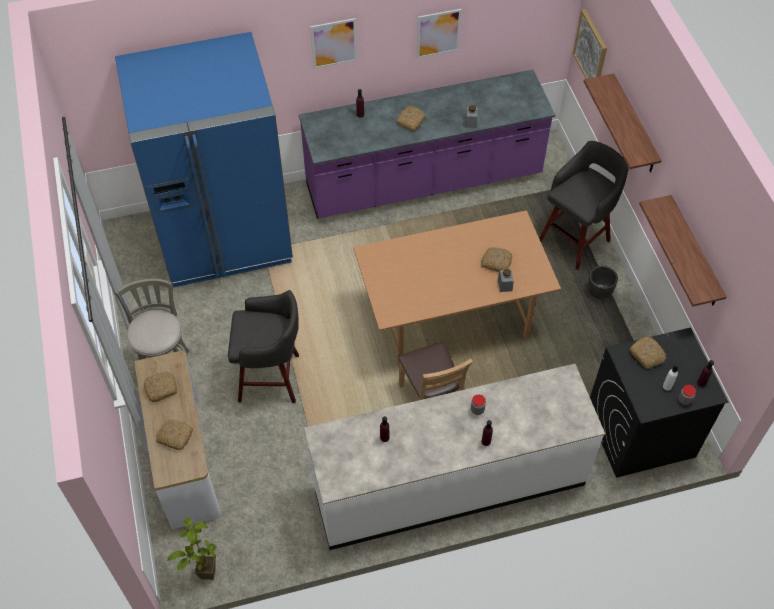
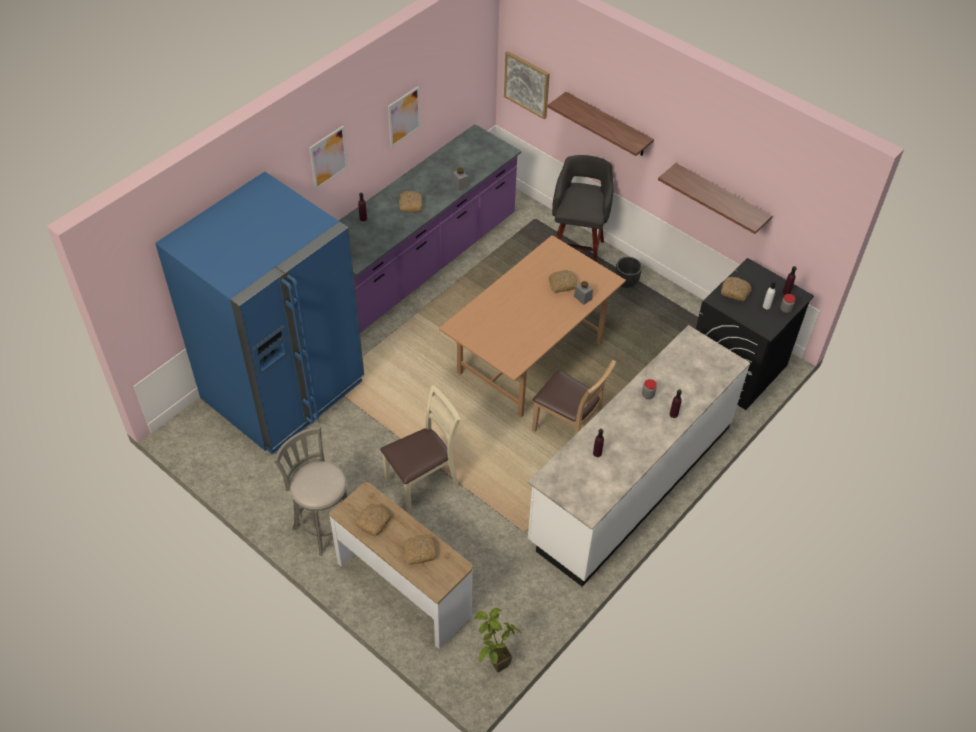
camera: 35 degrees left, 5 degrees down
(271, 378) = (422, 482): grey stool -> beige chair

